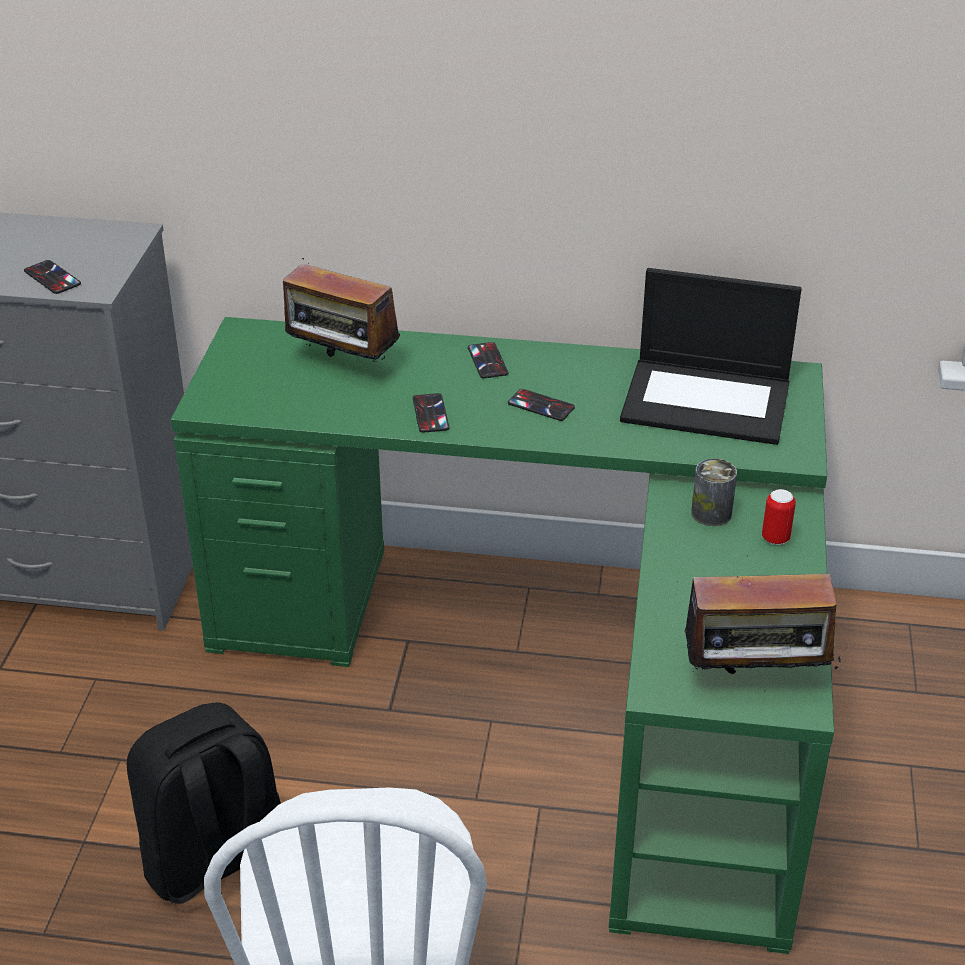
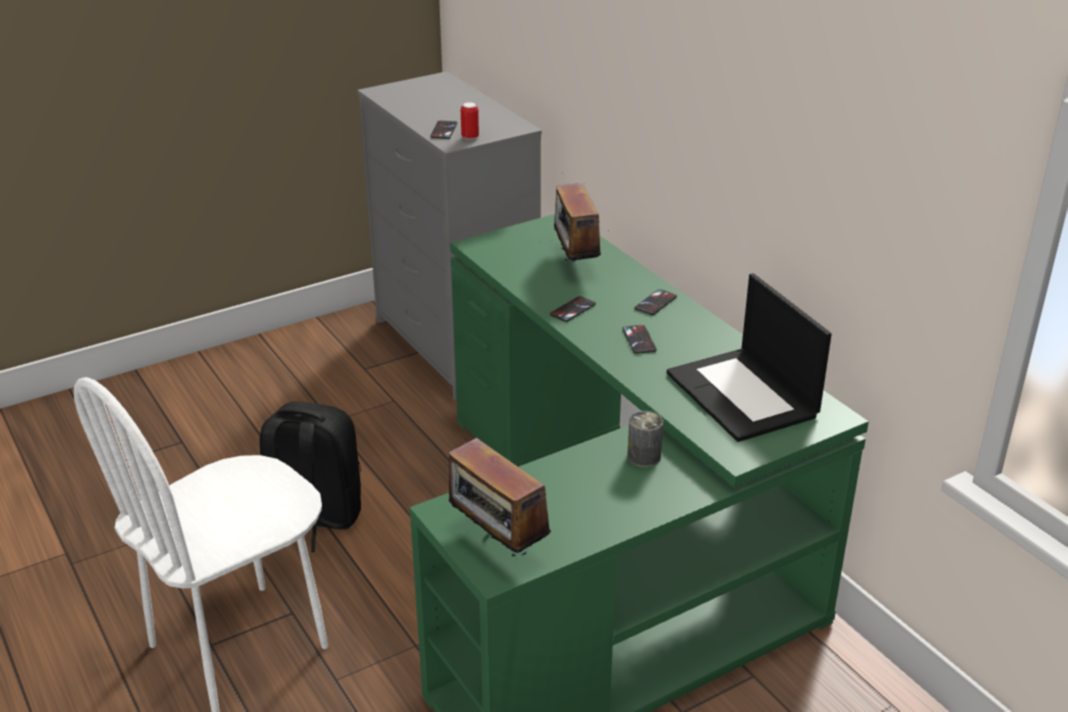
camera: 50 degrees right, 5 degrees down
(775, 538) = (654, 493): can -> can (470, 137)

